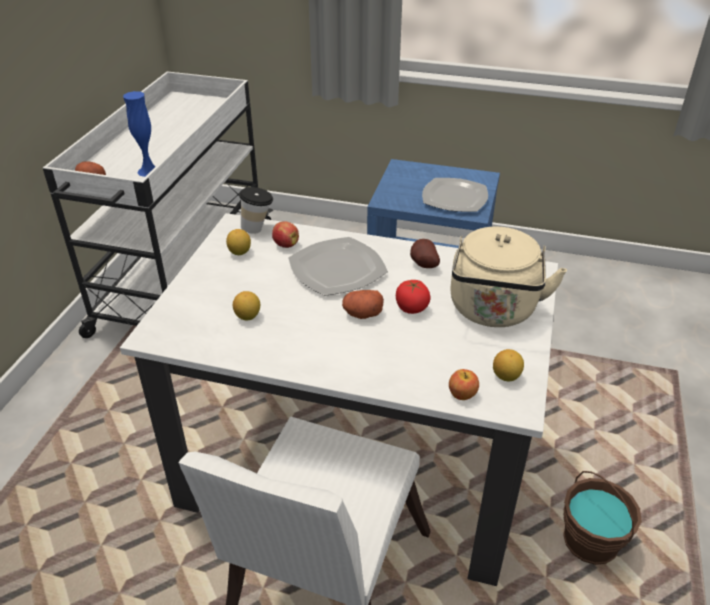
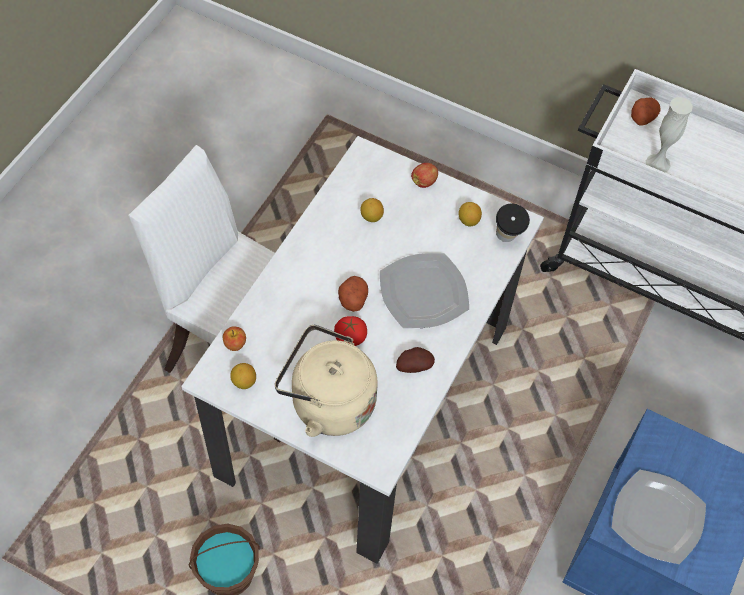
camera: 100 degrees right, 20 degrees up
(149, 171) = (658, 163): blue vase -> white vase
(285, 245) = (474, 258): apple -> apple (424, 182)

